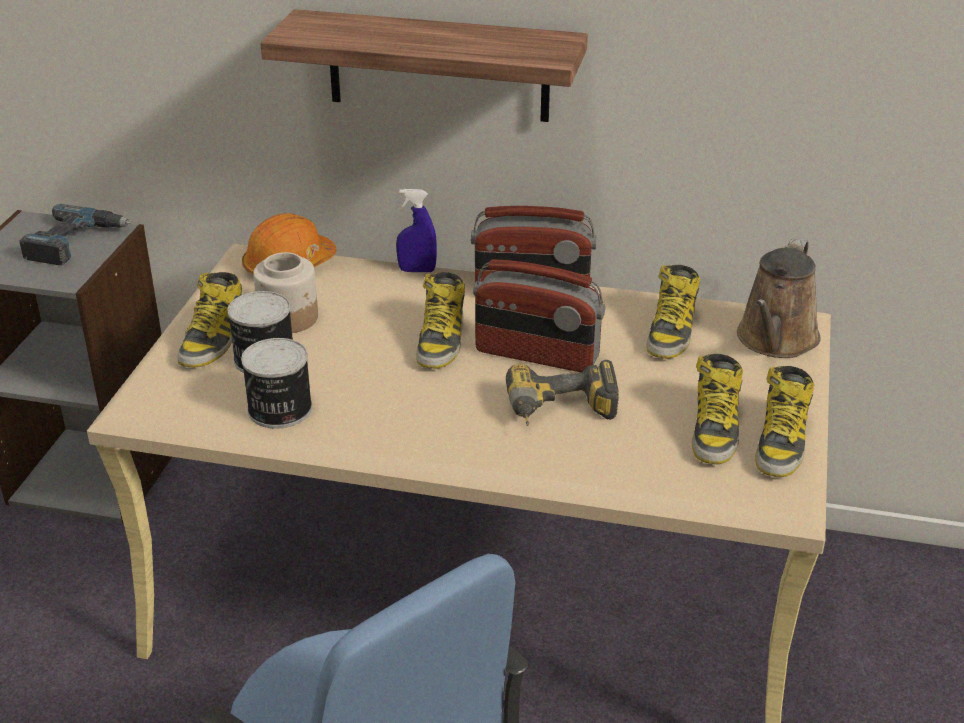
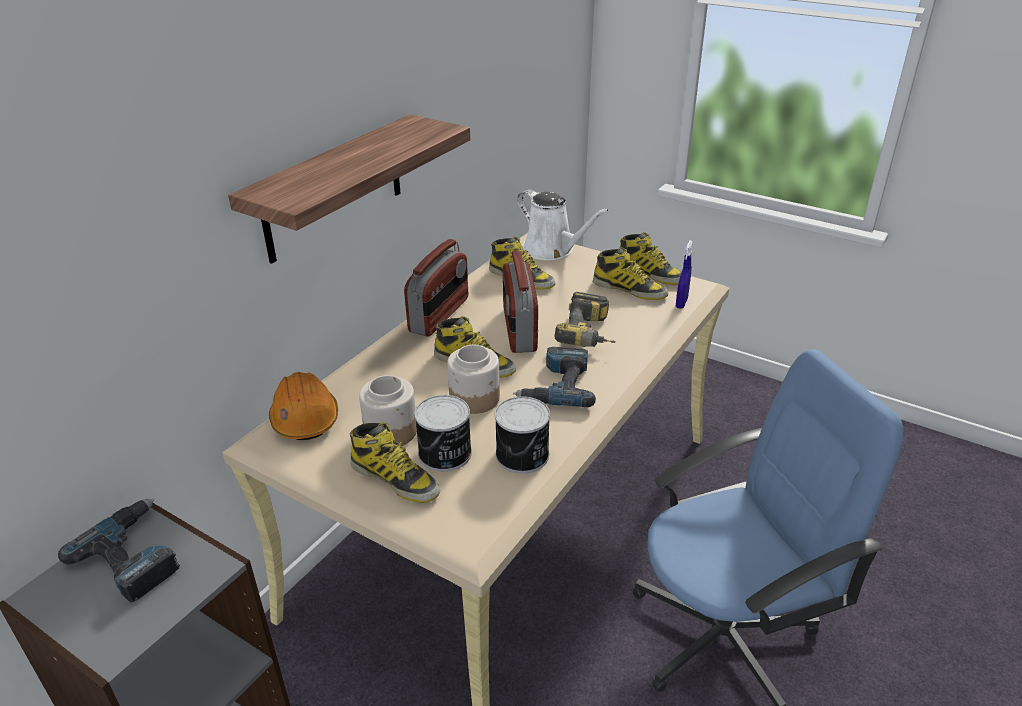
camera: 70 degrees left, 0 degrees up
(371, 356) = (475, 398): none -> jar
(417, 270) = (369, 356): blue spray bottle -> blue spray bottle (681, 303)
(426, 408) = (556, 385): none -> power drill
(536, 355) = (518, 330): radio -> radio turned 135 degrees clockwise
(775, 340) = (552, 250): brown watering can -> white watering can

